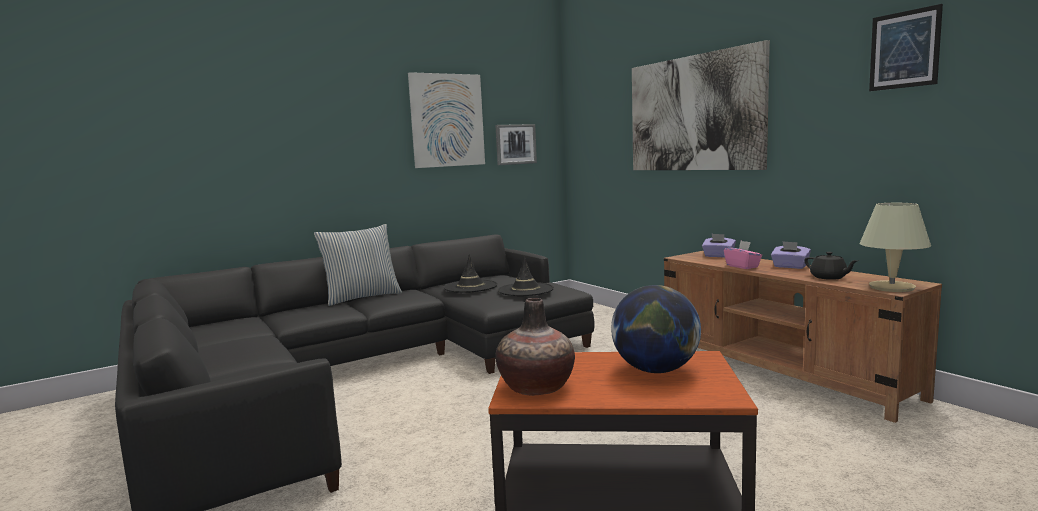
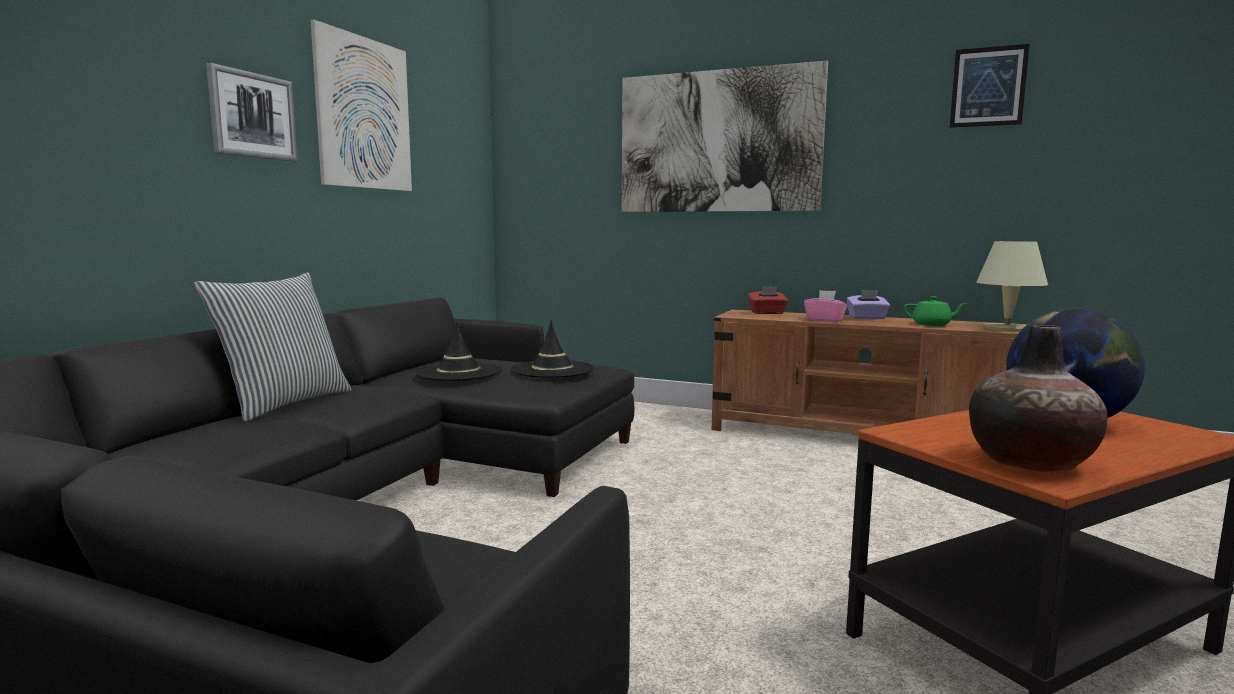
camera: 35 degrees left, 0 degrees up
(515, 144) = (444, 167): picture -> picture (252, 115)
(718, 256) = (767, 313): purple tissue box -> red tissue box
(829, 277) = (932, 324): black teapot -> green teapot

